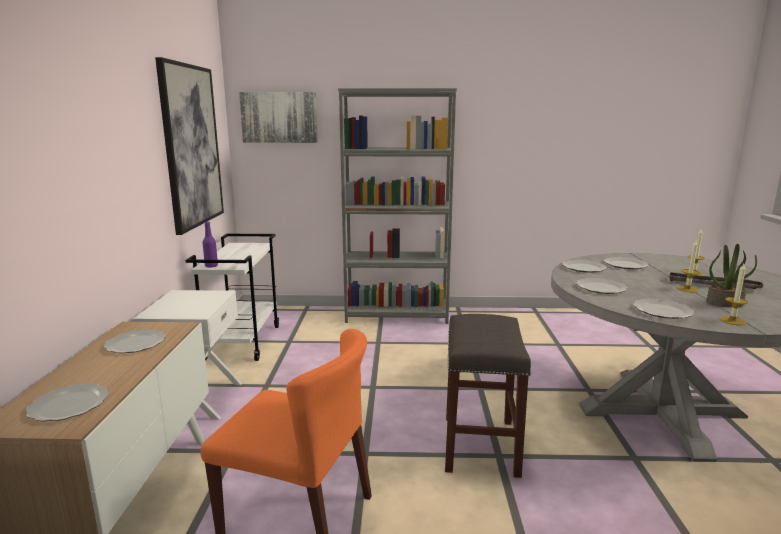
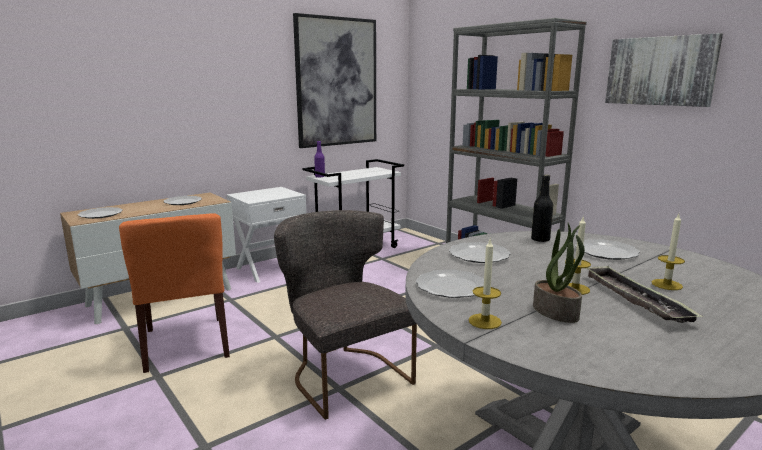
camera: 50 degrees right, 0 degrees up
(279, 117) = (439, 60): picture -> picture (660, 71)
(479, 444) = (344, 374): grey stool -> grey chair
(583, 268) = (540, 239): plate -> black bottle

